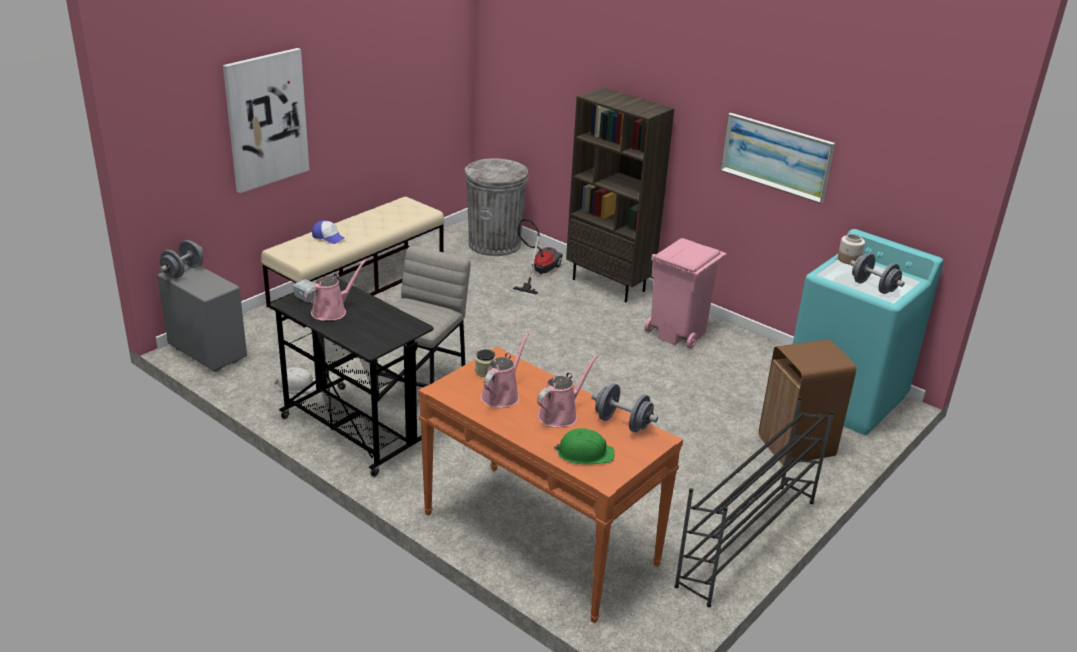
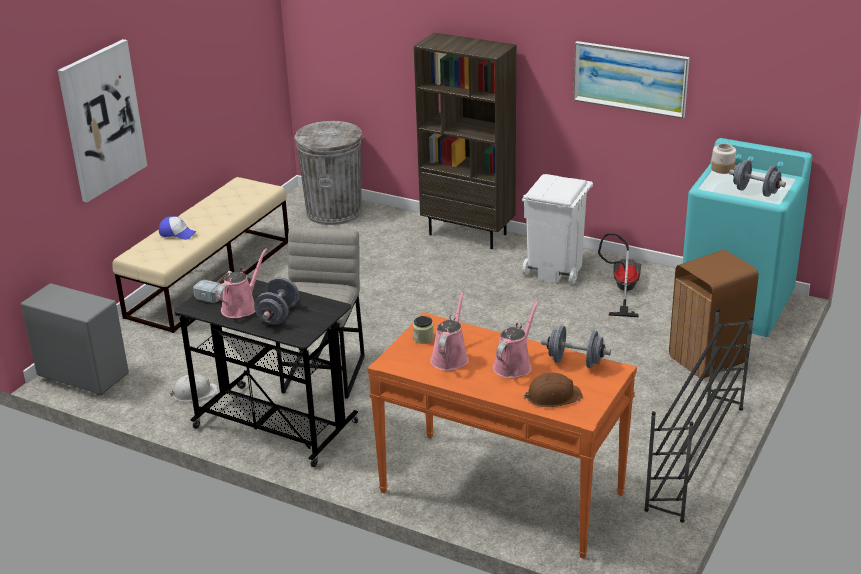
camera: 10 degrees left, 0 degrees up
(183, 272) = (47, 295): grey dumbbell -> grey dumbbell (278, 315)
(538, 272) = (391, 234): vacuum cleaner -> vacuum cleaner (622, 290)
(584, 453) = (553, 396): green hard hat -> brown hard hat
(678, 332) = (555, 270): pink trash can -> white trash can

